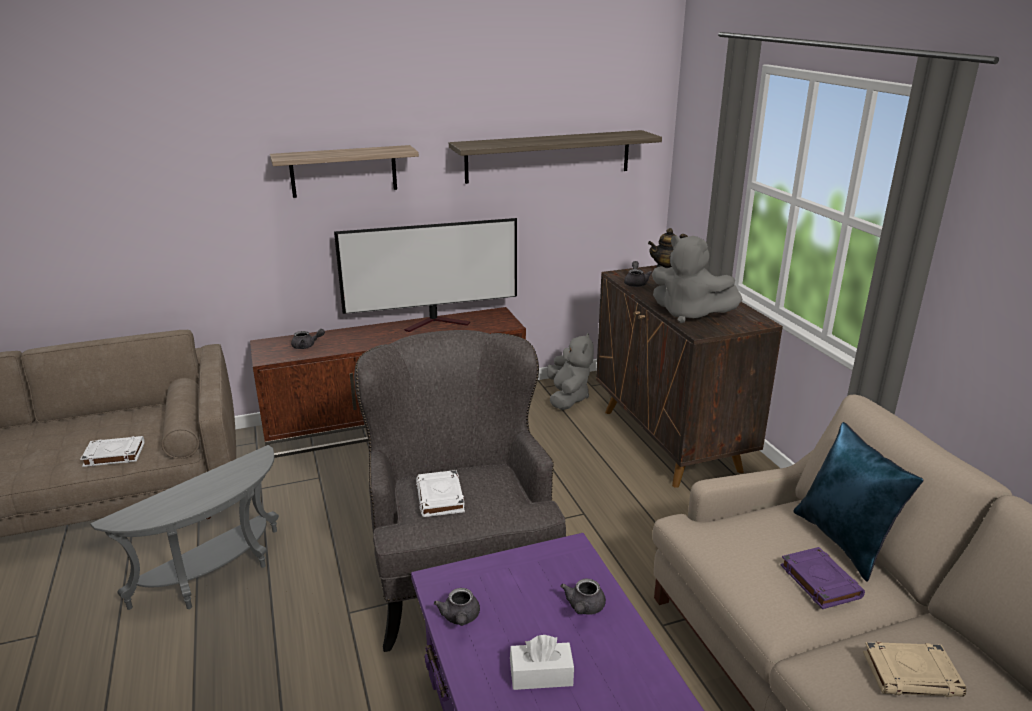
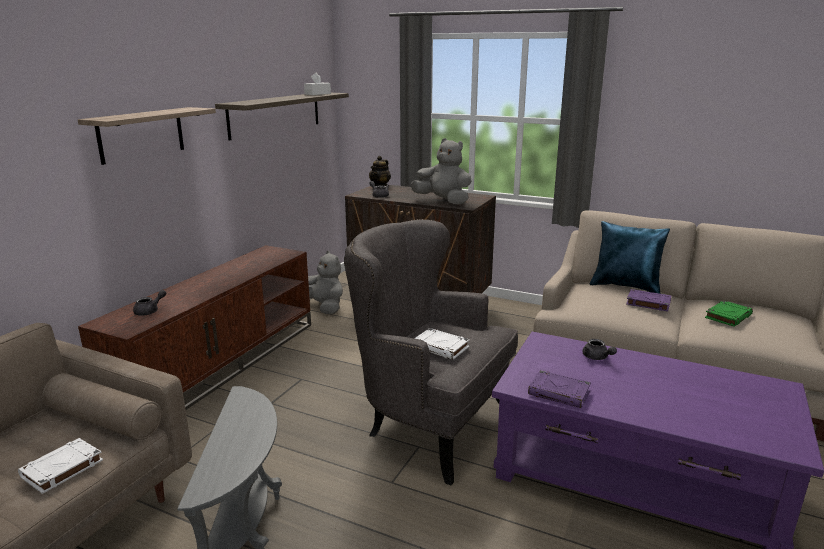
camera: 45 degrees left, 5 degrees down
(437, 323) = (234, 266): television -> none
(460, 618) = (560, 393): grey teapot -> purple book
(541, 675) = (637, 391): white tissue box -> white tissue box (317, 94)
(689, 314) = (443, 201): grey plush toy -> grey plush toy turned 135 degrees counterclockwise
(912, 674) = (728, 316): beige book -> green book

